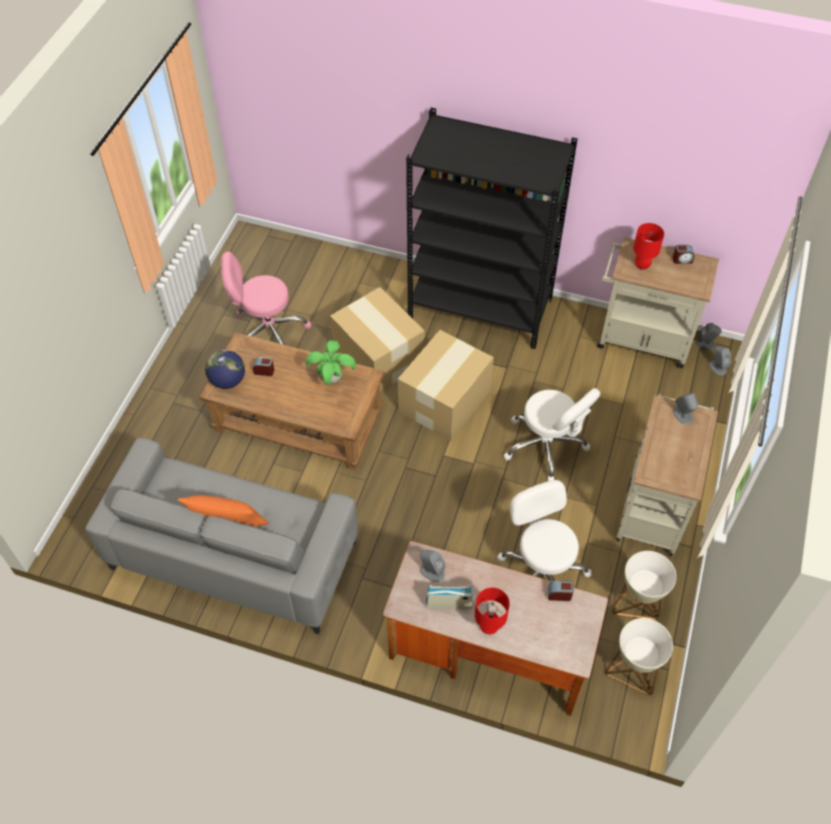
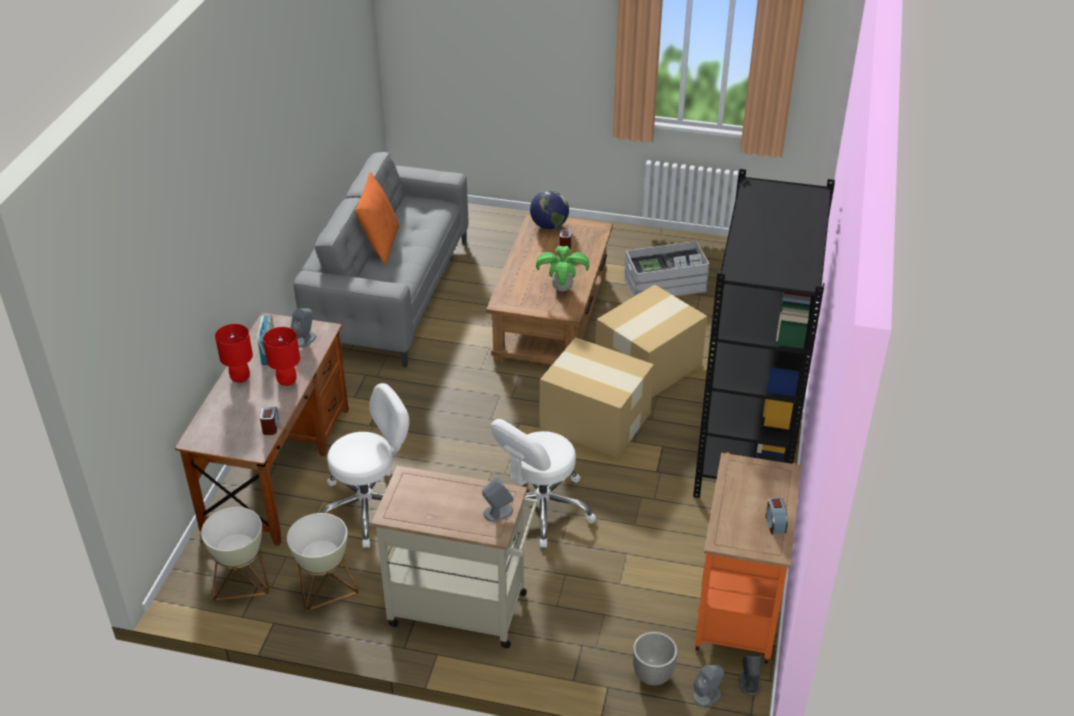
camera: 85 degrees right, 15 degrees down
(266, 331) = (665, 284): pink office chair -> grey storage box
(641, 339) = (738, 606): beige cart -> orange cart
(643, 265) = (752, 482): red table lamp -> red table lamp (287, 382)
(704, 394) = (653, 676): none -> planter

